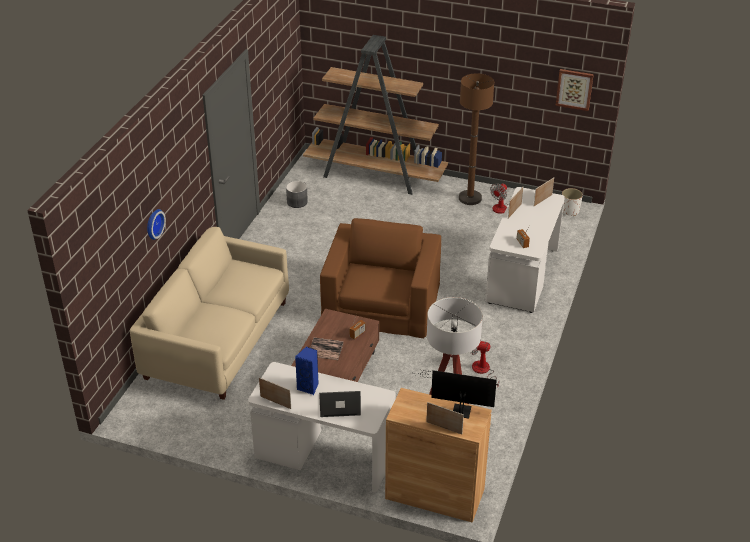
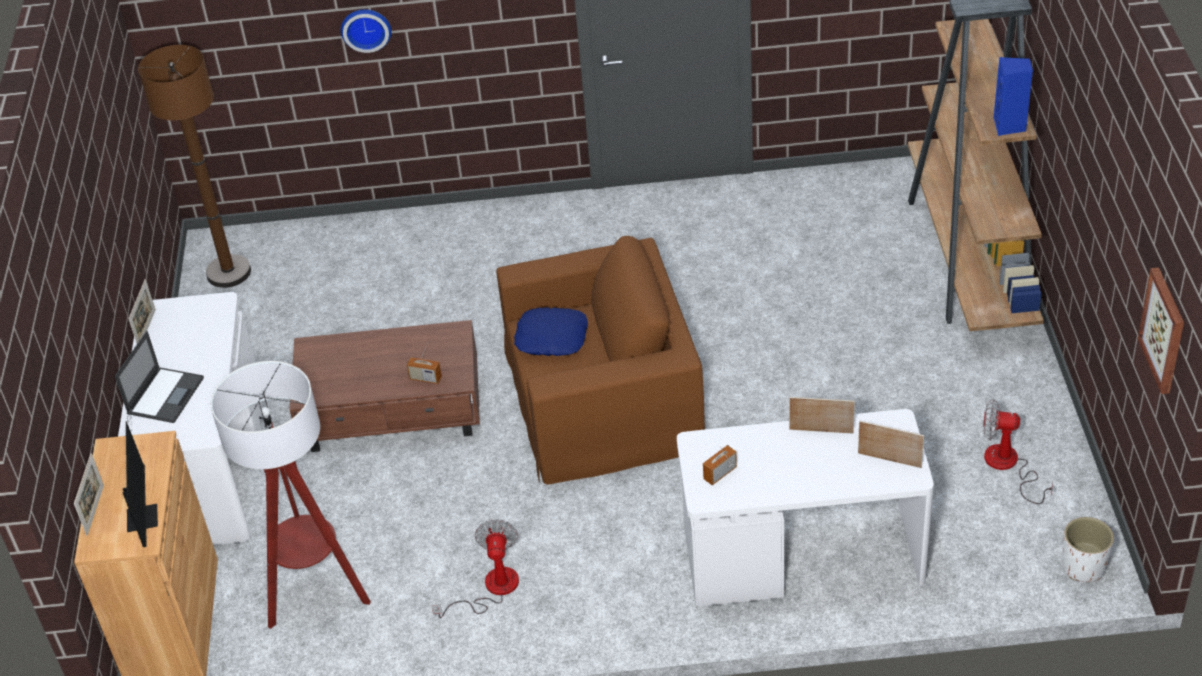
camera: 70 degrees right, 5 degrees up
(217, 339) = (408, 259): beige sofa -> none
(297, 202) = (810, 200): grey planter -> none
(309, 387) = (194, 350): blue speaker -> blue speaker (1009, 126)
(325, 349) = (370, 357): book -> none
(339, 405) = (166, 395): laptop -> laptop turned 45 degrees clockwise
(367, 283) = (552, 338): none -> blue pillow
(470, 198) = (1001, 404): brown floor lamp -> brown floor lamp (229, 272)

